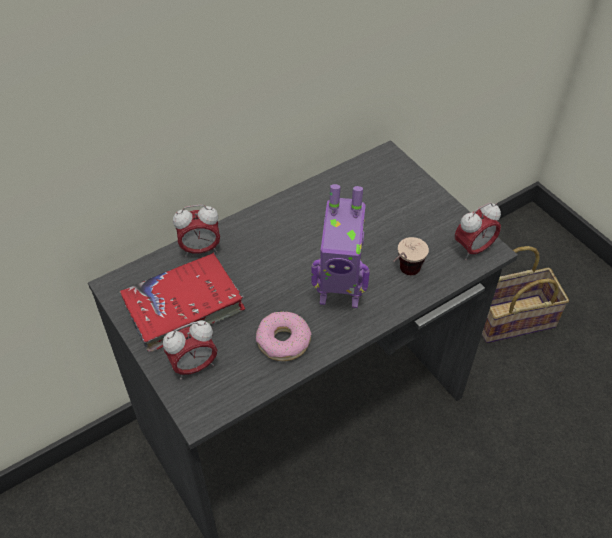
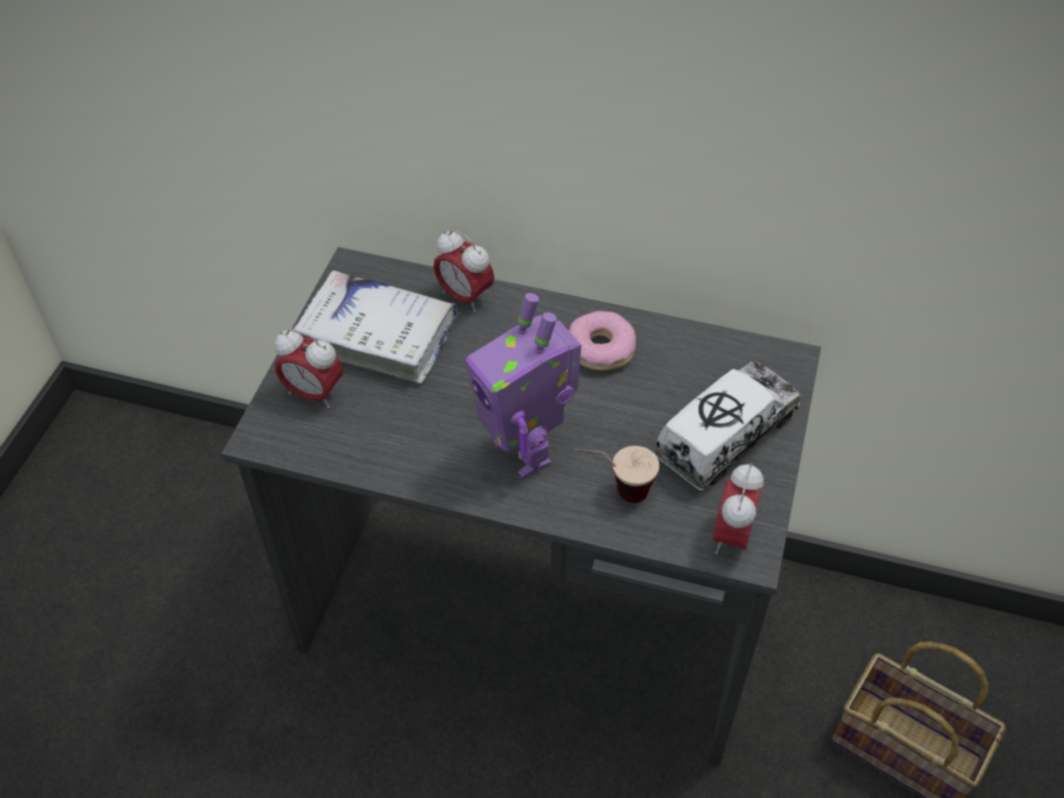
camera: 50 degrees right, 0 degrees up
(184, 307) = (378, 336): red book -> white book
(283, 341) = (413, 443): donut -> donut (601, 349)
(411, 210) = (725, 437): none -> toy truck
(473, 249) = (732, 536): alarm clock -> alarm clock turned 90 degrees clockwise

